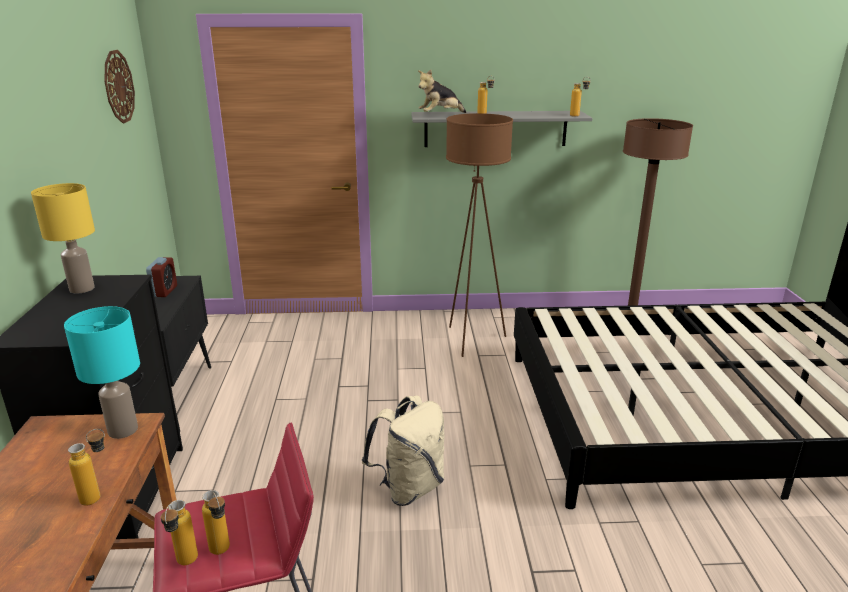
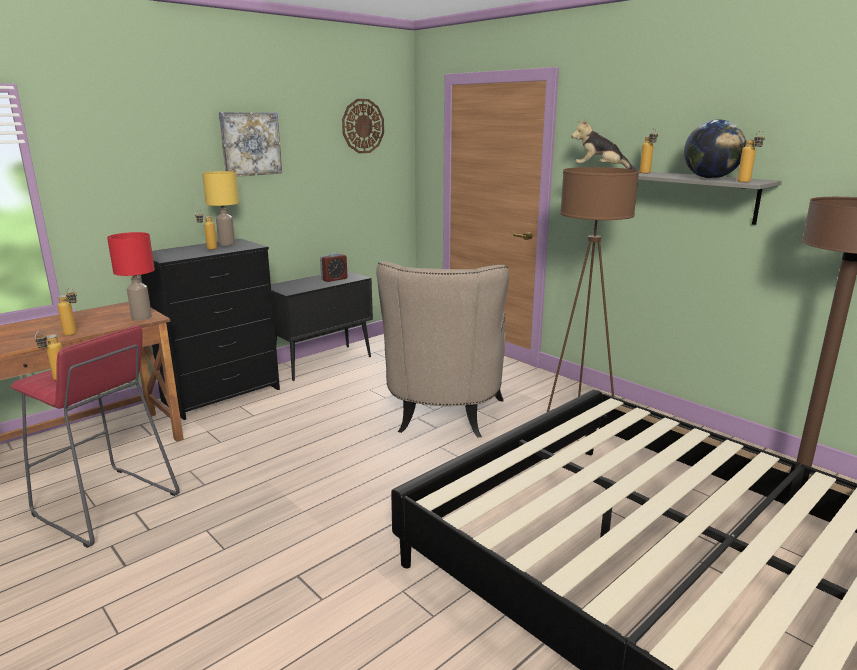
camera: 50 degrees right, 5 degrees down
(43, 136) = (250, 144): none -> picture
(123, 430) = (141, 317): turquoise table lamp -> red table lamp
(184, 565) = (40, 376): bottle -> bottle (208, 249)
(387, 389) = (443, 418): none -> beige armchair
(409, 488) = (335, 478): beige backpack -> none
(542, 114) = (710, 178): none -> globe

